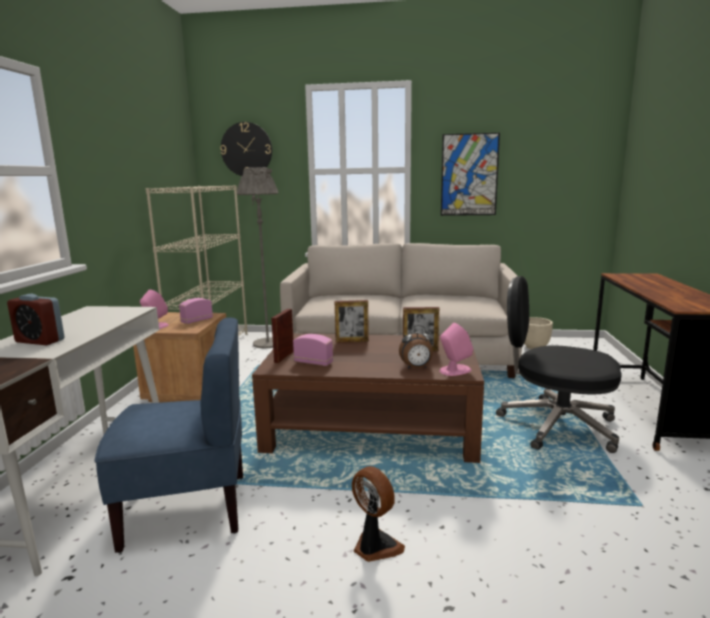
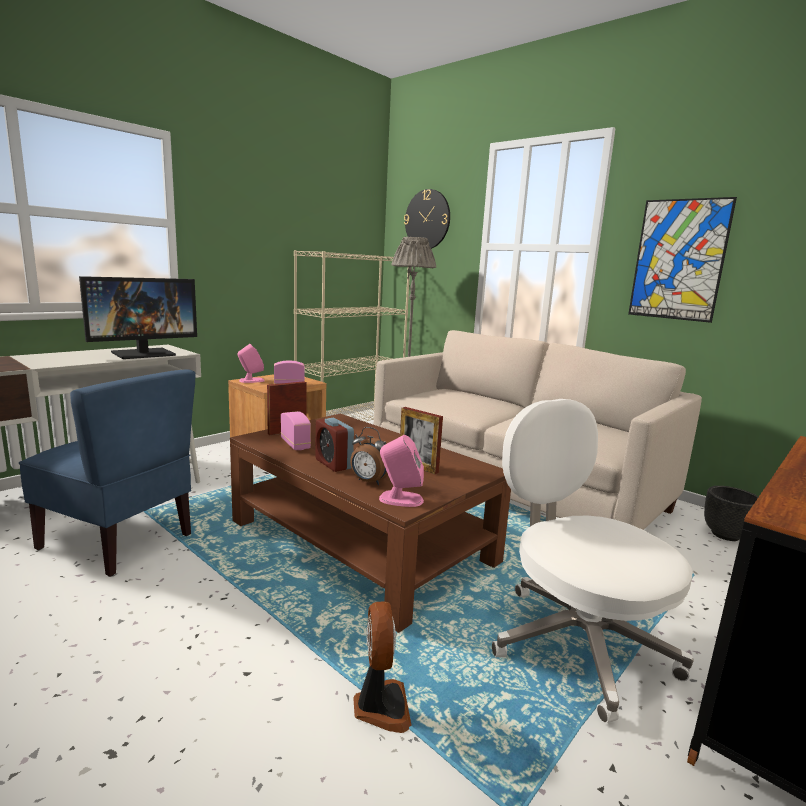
camera: 35 degrees right, 0 degrees up
(40, 341) = (65, 358): alarm clock -> alarm clock (333, 464)
(104, 318) = (144, 353): none -> monitor
(352, 341) = (375, 437): picture frame -> none
(375, 547) = (165, 652): fan -> fan (380, 706)
(534, 347) = (726, 535): beige planter -> black planter
(555, 425) = (577, 642): black office chair -> white office chair

